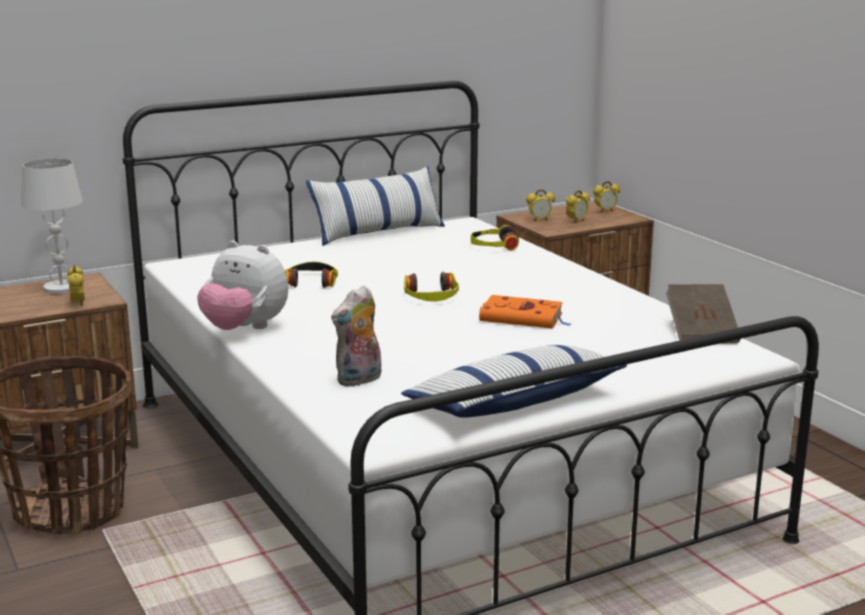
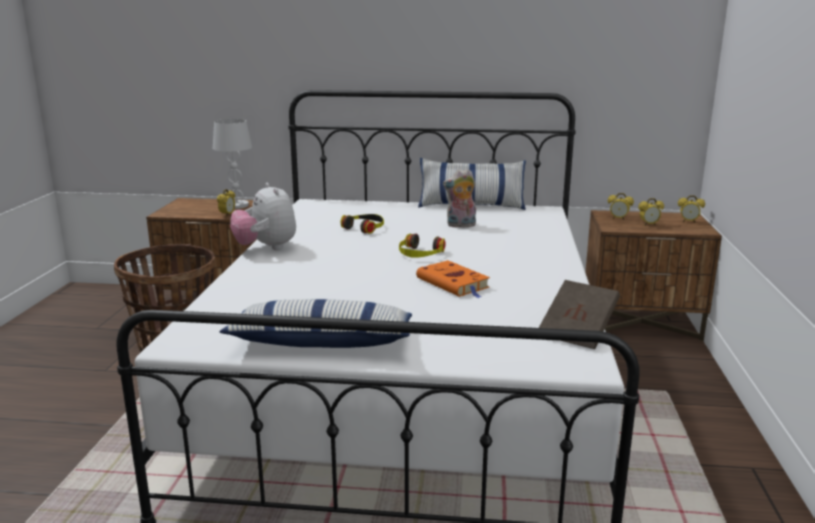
camera: 35 degrees right, 0 degrees up
(359, 380) = (260, 297): plush toy -> plush toy (460, 225)
(493, 245) = (536, 229): headphones -> none

